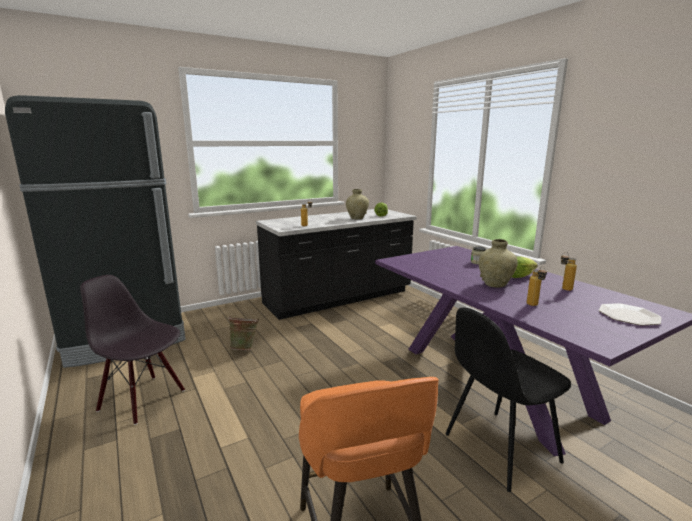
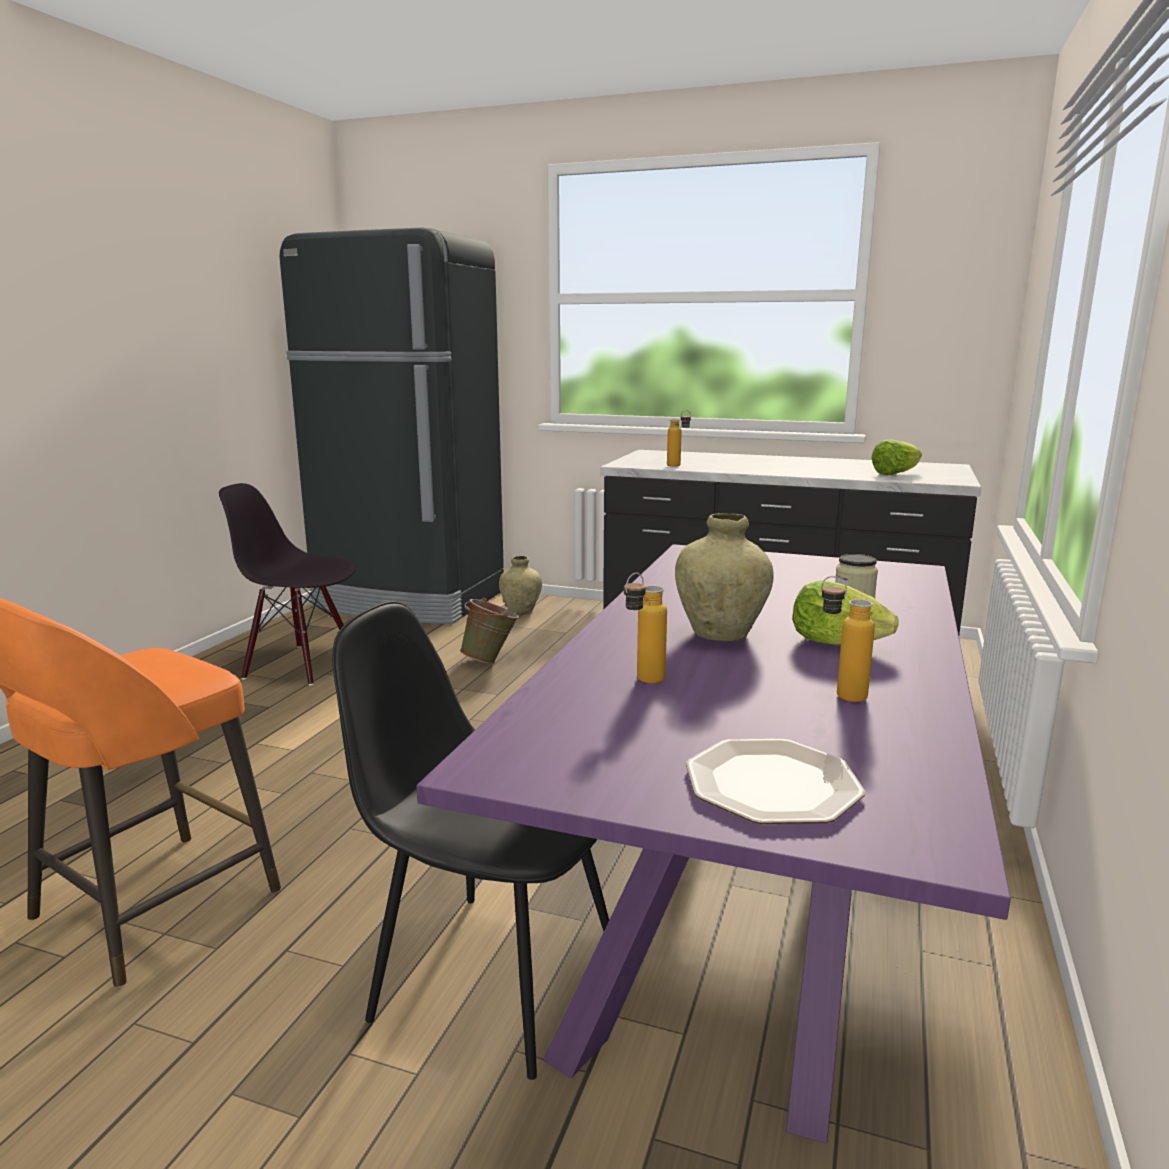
camera: 50 degrees right, 0 degrees up
(143, 399) = (302, 665): black chair -> black chair turned 60 degrees counterclockwise
(357, 218) = (819, 470): beige vase -> beige vase (521, 610)

